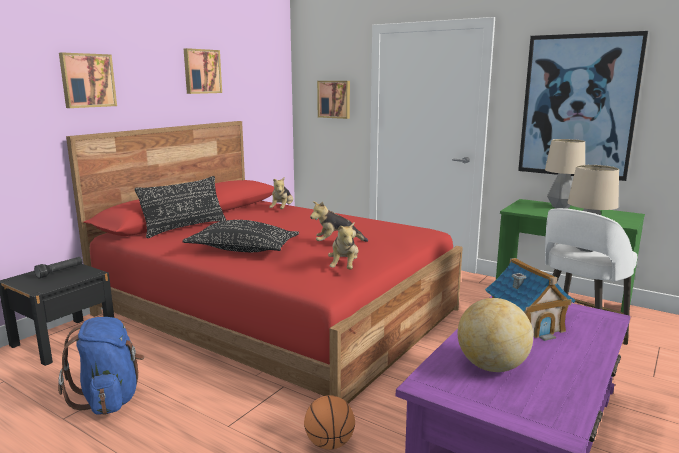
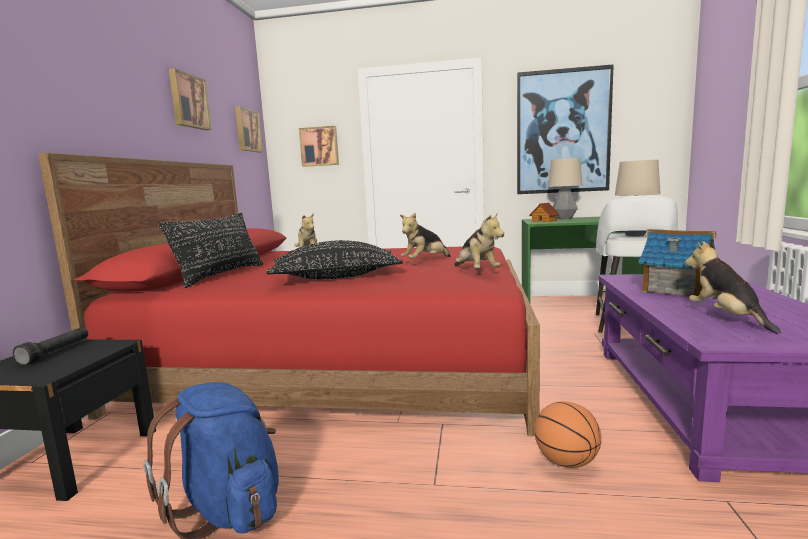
camera: 25 degrees left, 5 degrees down
(87, 80) = (60, 80): picture -> picture (247, 130)
(491, 367) = (726, 318): globe -> plush toy
(529, 208) = (544, 221): none -> toy house

